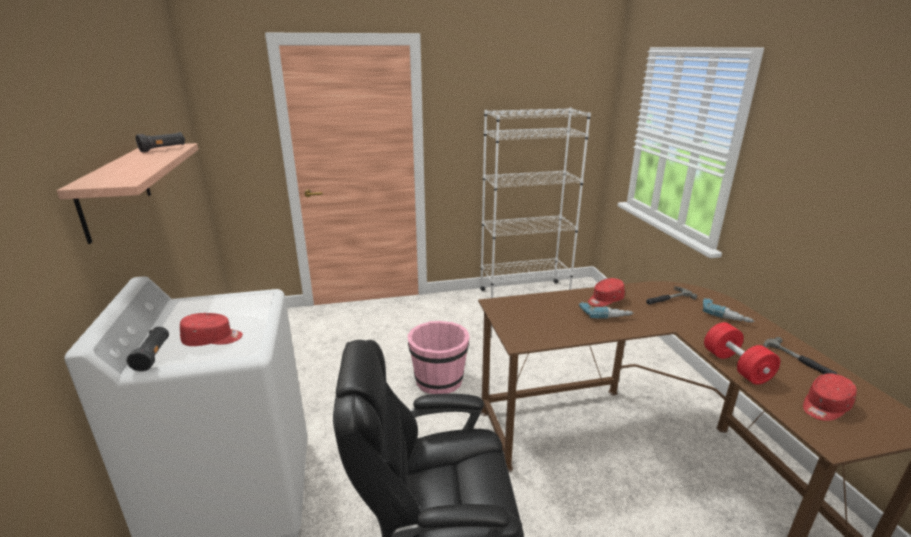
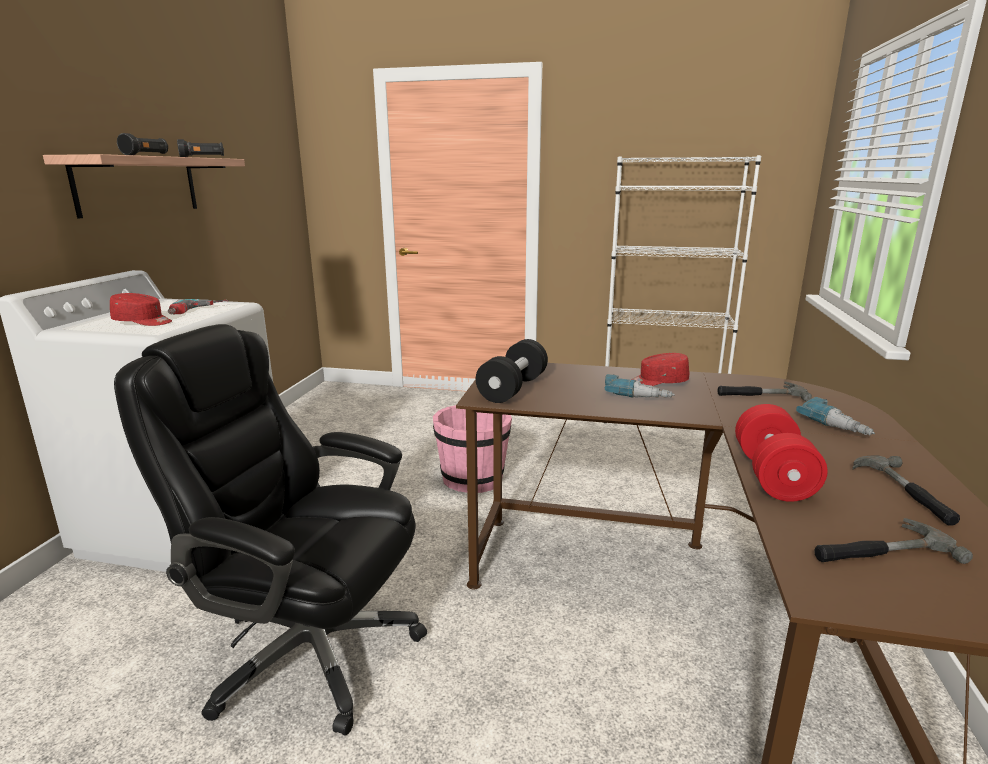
camera: 25 degrees right, 5 degrees down
(153, 356) = (83, 324): black flashlight -> black flashlight (146, 155)
(242, 311) = (199, 310): none -> power drill
(527, 327) = (513, 389): none -> black dumbbell
(825, 406) = (880, 551): red cap -> hammer

